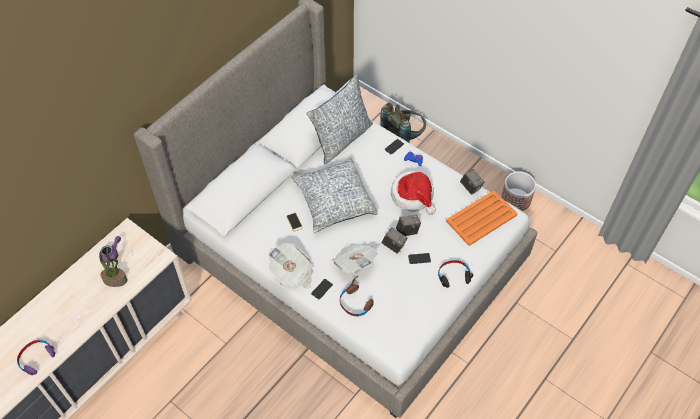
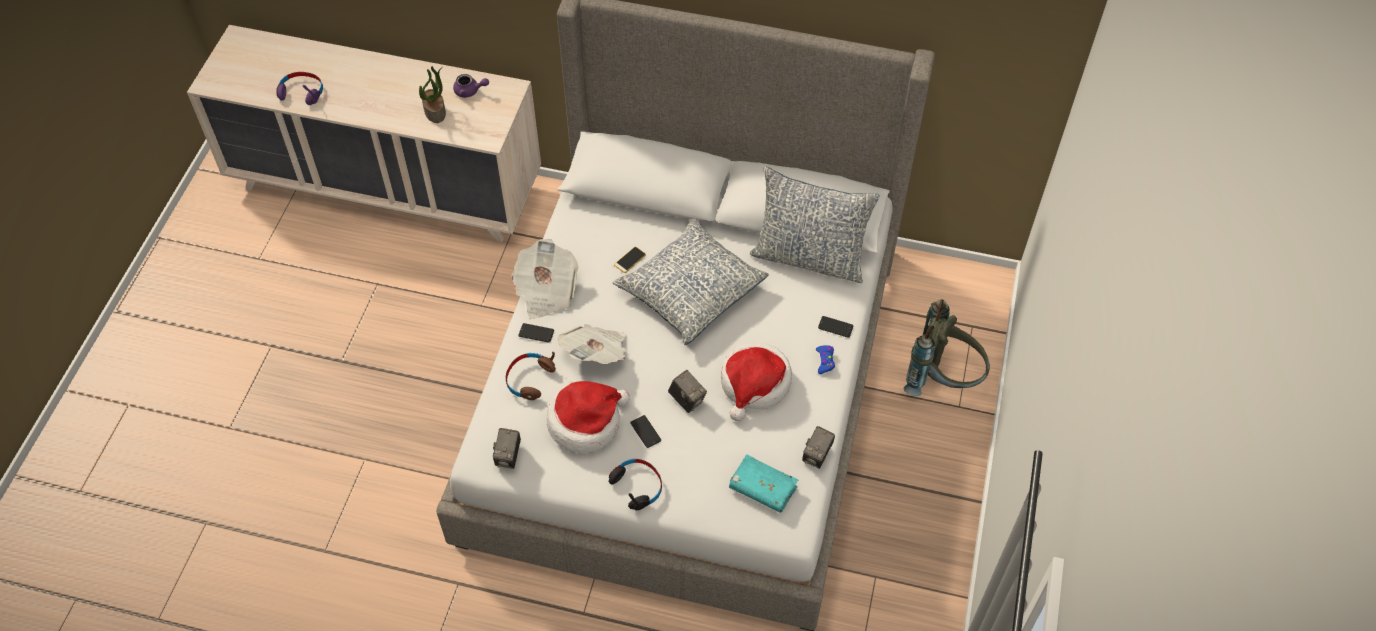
camera: 65 degrees right, 0 degrees up
(393, 246) = (651, 391): camera -> camera (508, 456)
(400, 284) = (586, 422): none -> hat
(480, 218) = (762, 488): orange tray -> turquoise book
(515, 200) = (924, 583): planter -> none

